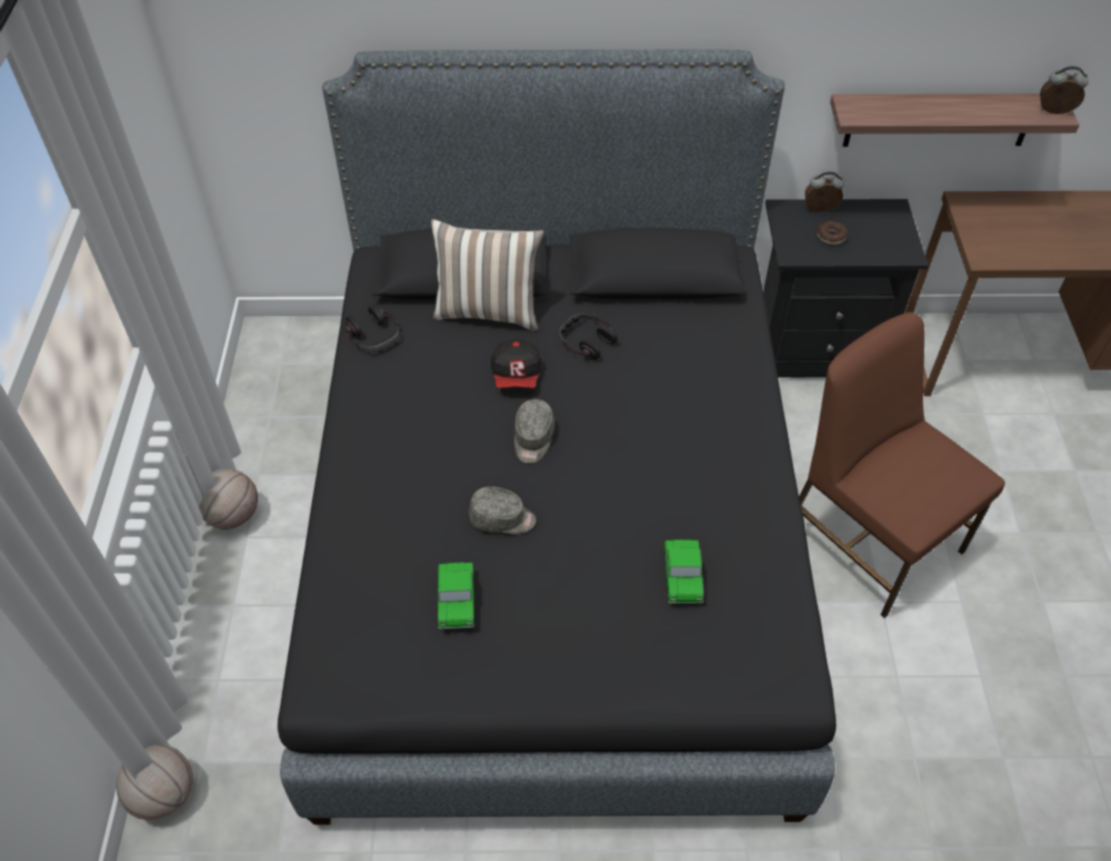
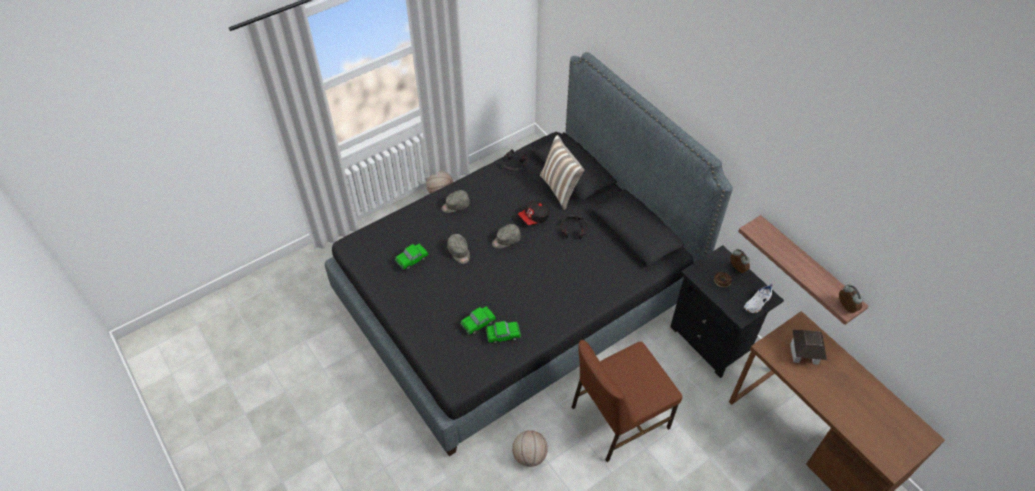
camera: 55 degrees right, 0 degrees up
(164, 795) = (321, 249): basketball -> basketball (529, 456)
(387, 467) = (455, 206): none -> grey cap
(734, 555) = (503, 335): none -> toy car
(871, 536) = (618, 417): brown chair -> brown chair turned 135 degrees counterclockwise
(895, 225) = (757, 303): none -> white shoe
(1017, 229) = (804, 354): none -> toy house

